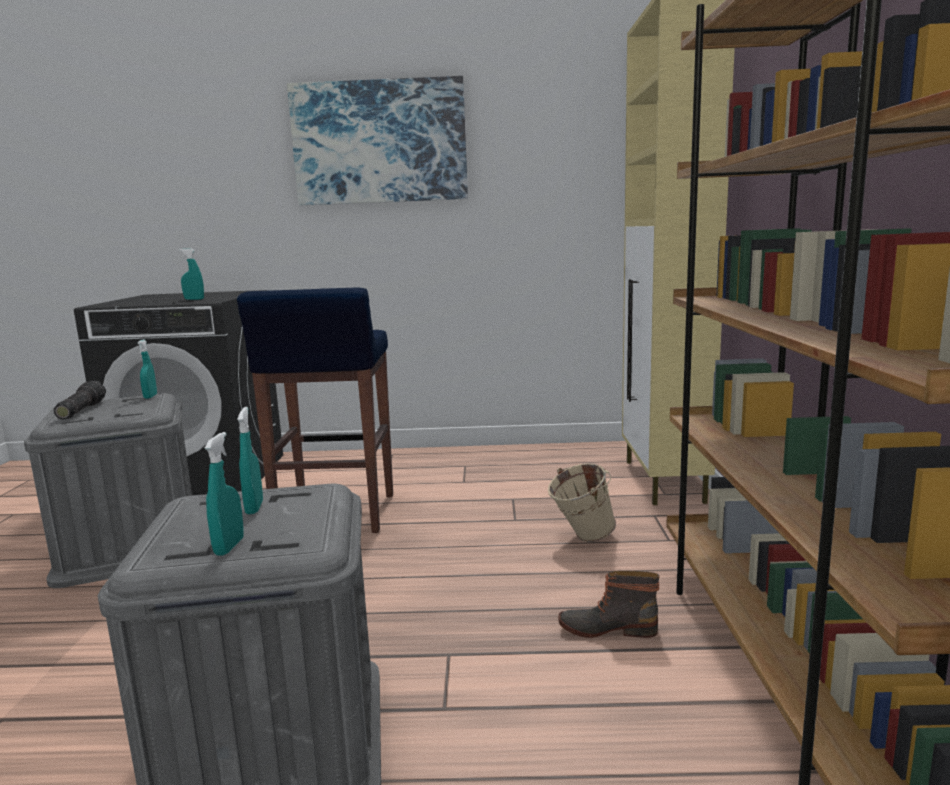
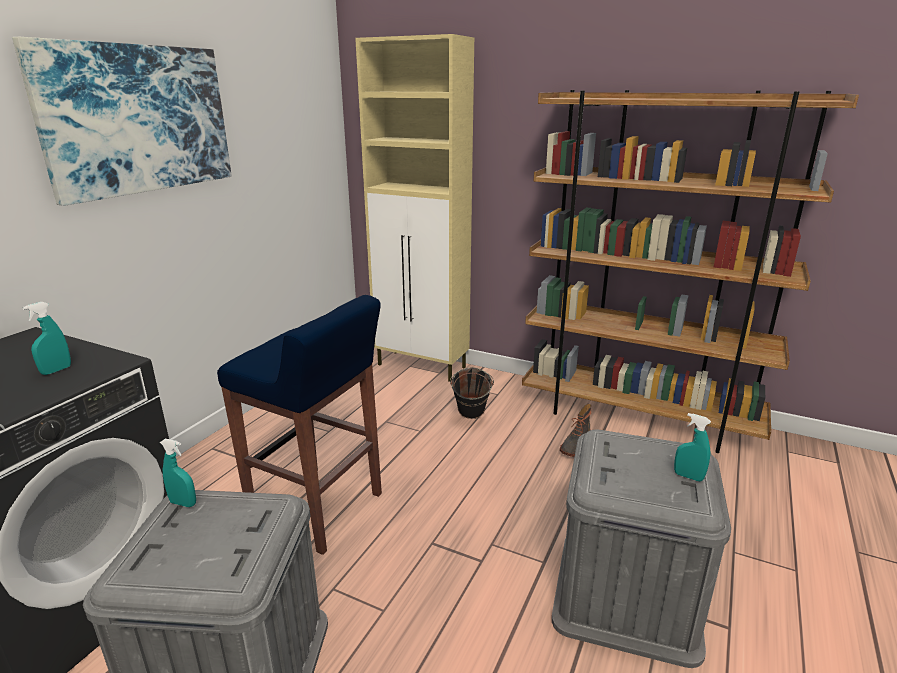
camera: 65 degrees left, 10 degrees up
(80, 411) = (185, 561): flashlight -> none
(254, 507) = (626, 463): turquoise spray bottle -> none
(581, 538) = (470, 418): beige bucket -> black bucket

